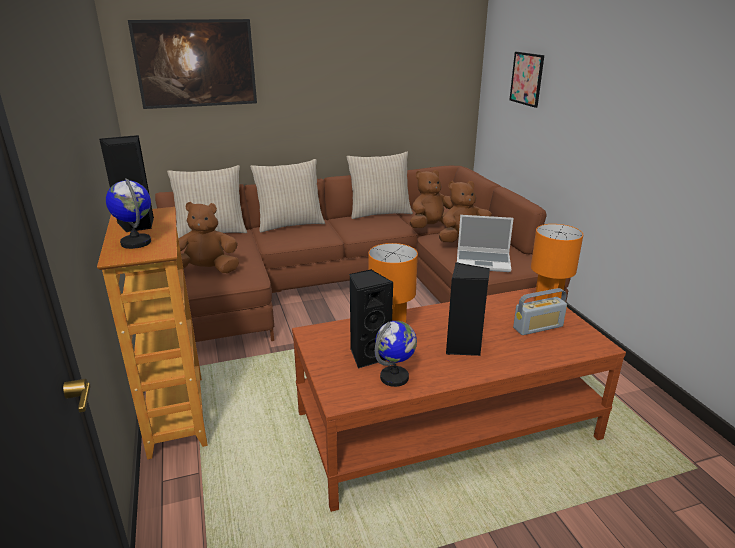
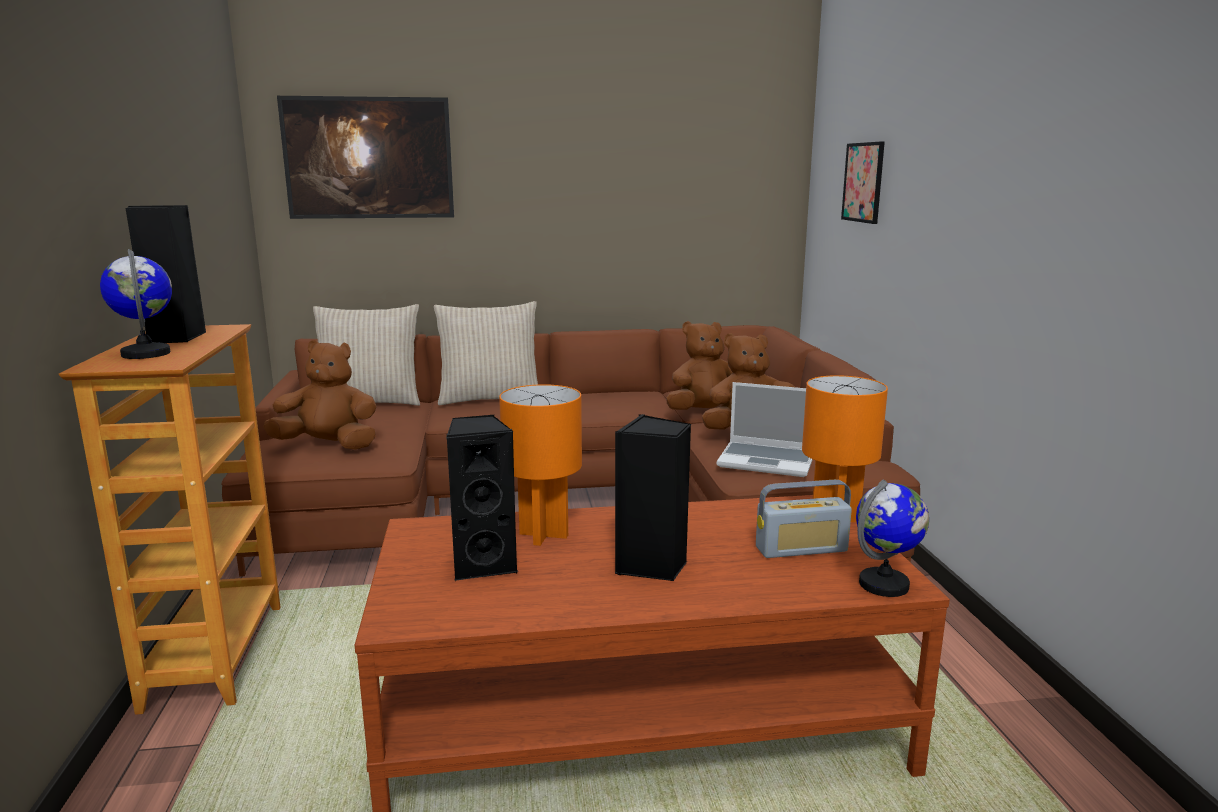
camera: 10 degrees right, 10 degrees down
(379, 213) = (634, 391): beige pillow -> none
(394, 377) = (506, 599): globe -> globe (884, 585)

